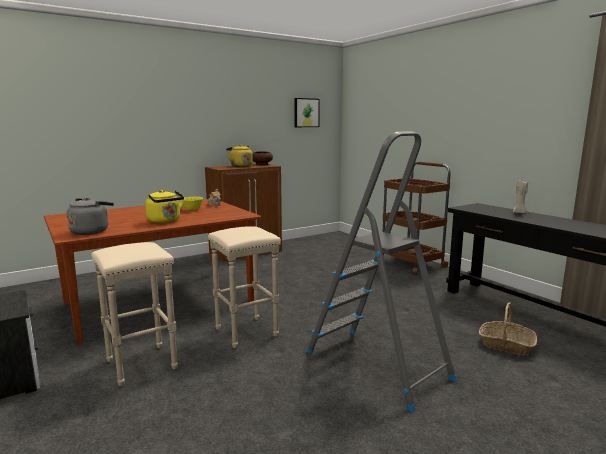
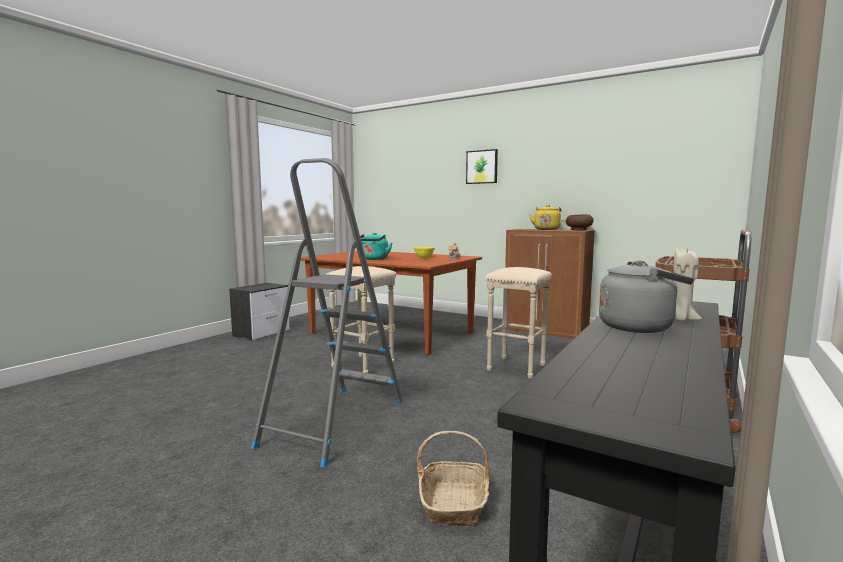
camera: 65 degrees right, 5 degrees down
(91, 231) = (328, 257): grey kettle -> grey kettle (640, 327)
(141, 365) = (290, 351): beige stool -> beige stool (515, 367)
(165, 221) = (374, 259): yellow kettle -> turquoise kettle
(306, 113) = (672, 163): picture -> picture (482, 167)

